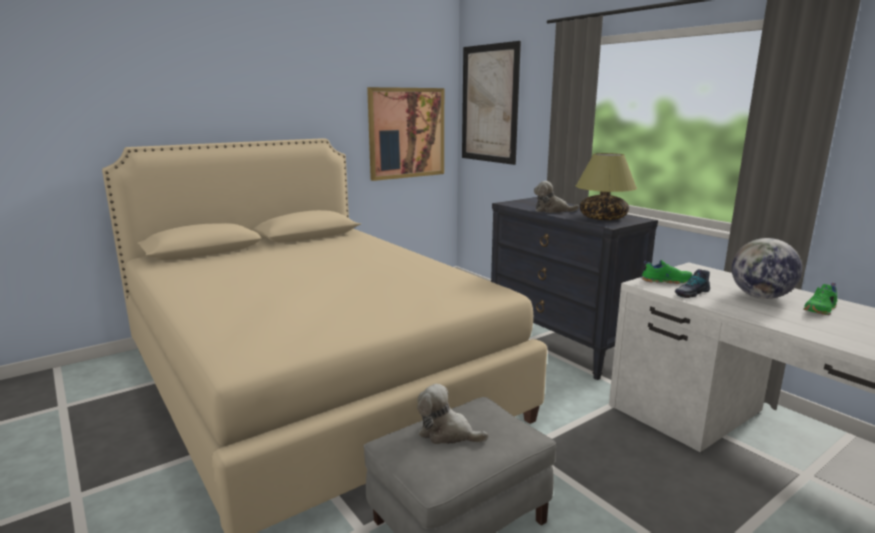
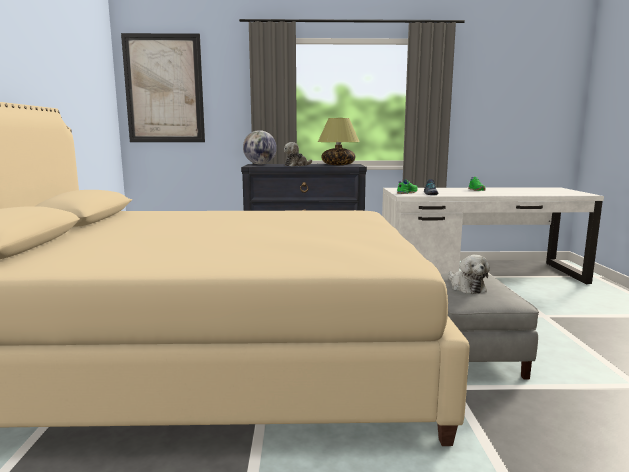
camera: 55 degrees left, 5 degrees down
(407, 133) = (92, 113): picture -> none
(447, 433) = (466, 287): plush toy -> plush toy turned 75 degrees counterclockwise
(760, 297) = (450, 190): globe -> globe (260, 164)

